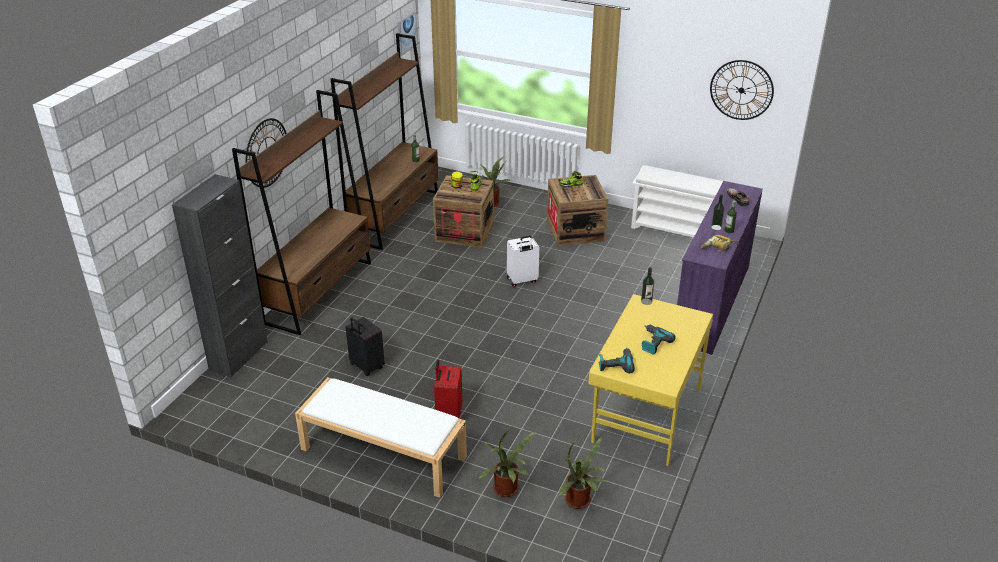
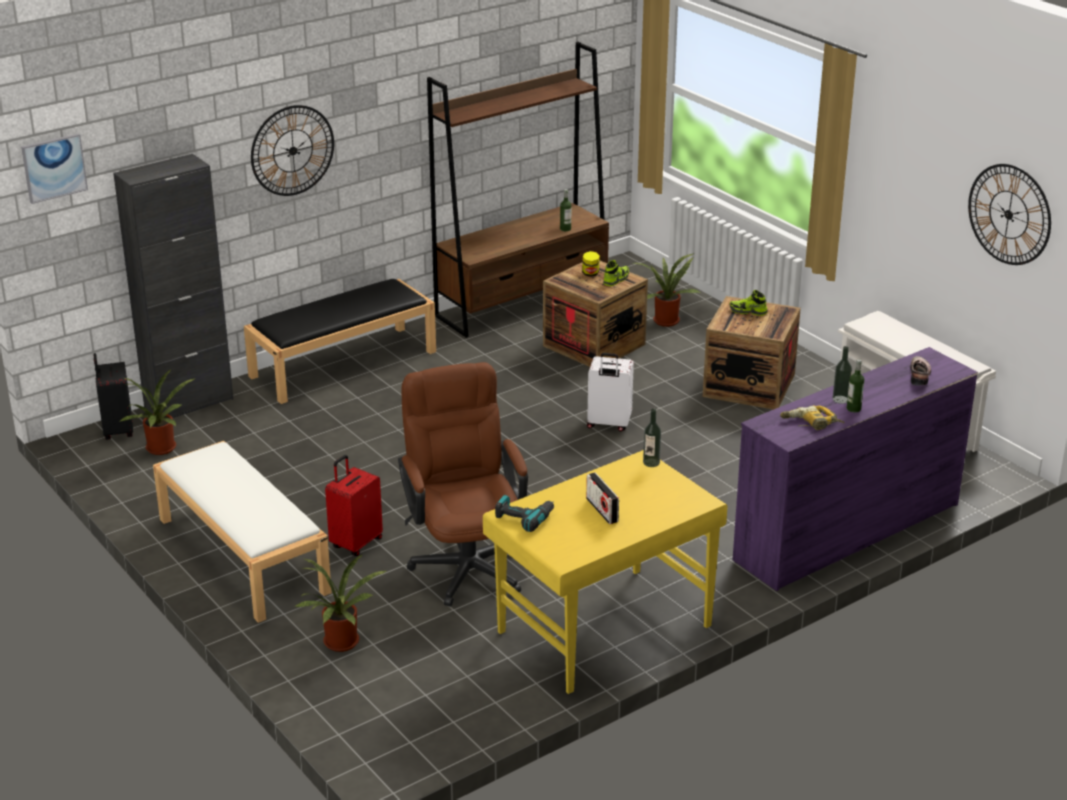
camera: 30 degrees right, 5 degrees down
(319, 292) = (344, 363): brown bookcase -> black bench
(366, 367) = (315, 460): black suitcase -> black suitcase (117, 431)
(406, 33) = (604, 46): picture -> picture (54, 167)
(527, 402) = (466, 562): none -> brown office chair
(580, 502) = (414, 689): potted plant -> potted plant (161, 450)
(653, 343) = (602, 510): power drill -> radio

